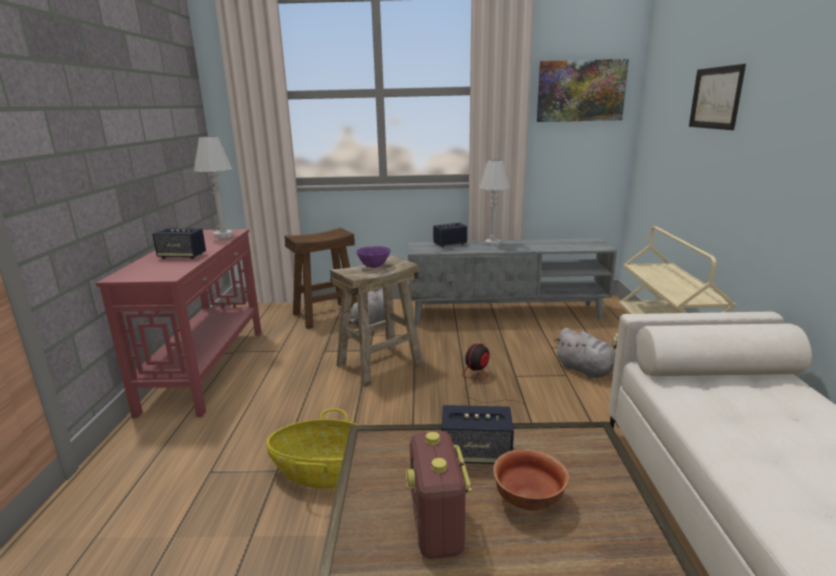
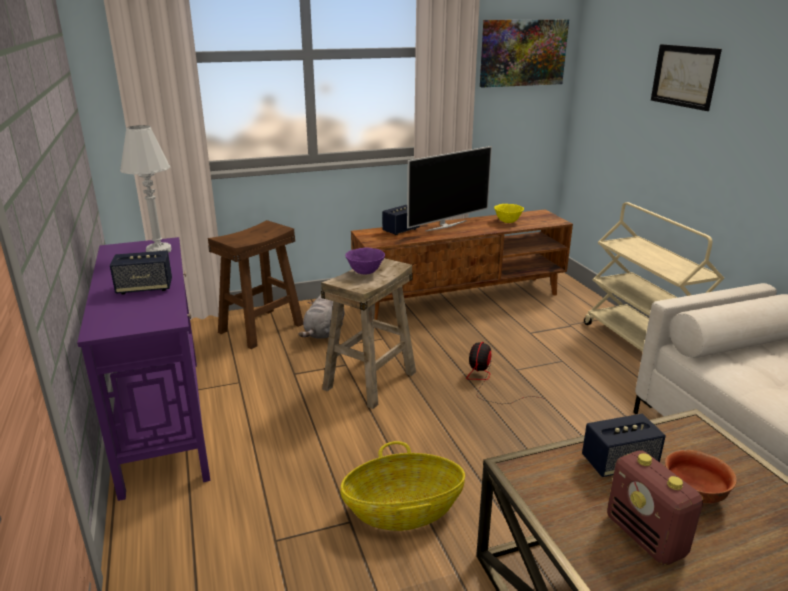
camera: 20 degrees left, 5 degrees up
(207, 368) = (164, 419): red console table -> purple console table
(492, 243) = (445, 225): white table lamp -> television
(506, 313) = (460, 299): grey tv stand -> brown tv stand
(553, 244) = (508, 222): none -> yellow bowl
(586, 371) = (577, 353): grey plush toy -> none

